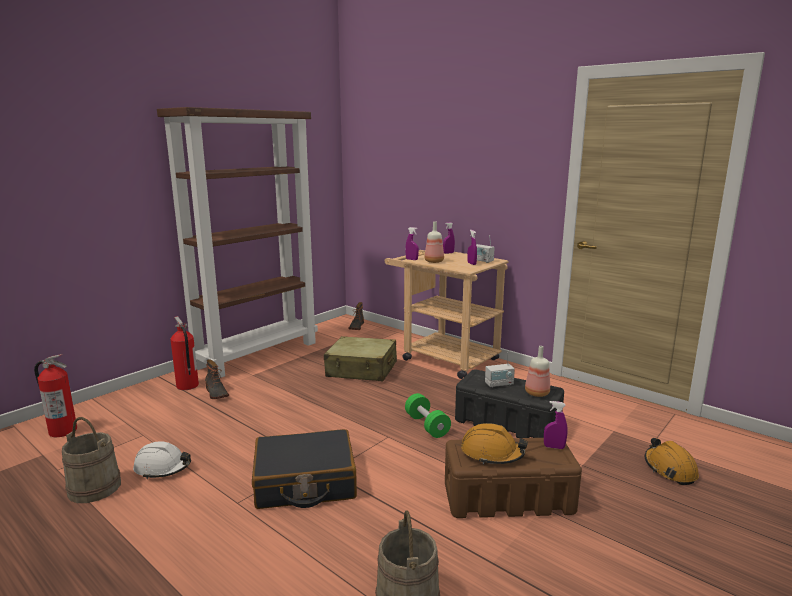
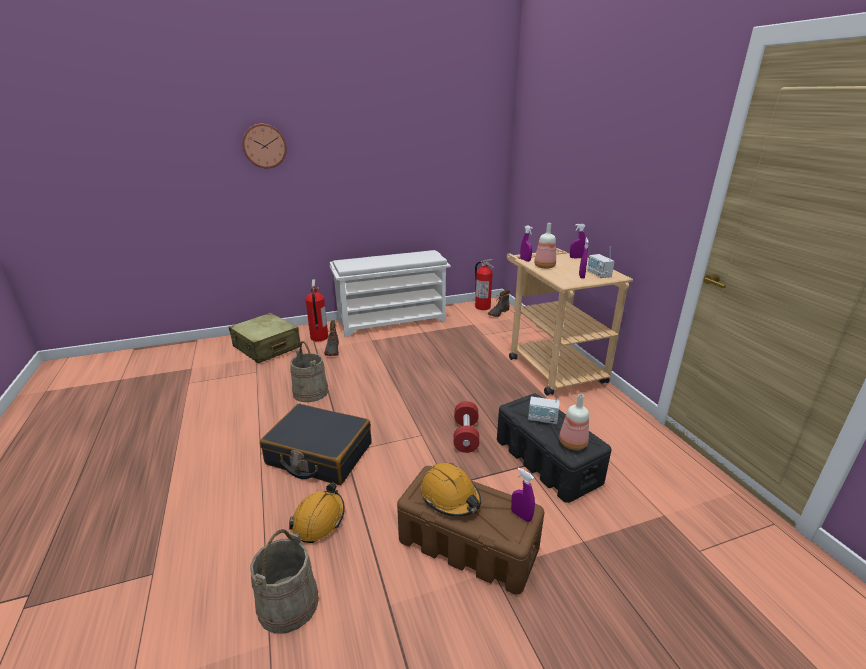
camera: 30 degrees right, 10 degrees up
(63, 431) = (217, 353): fire extinguisher -> fire extinguisher (482, 307)
(95, 487) = (194, 405): beige bucket -> beige bucket (311, 392)
(106, 167) = (264, 146): none -> wall clock
(163, 468) = (243, 404): white hard hat -> none
(257, 354) = (393, 321): brown bookcase -> white shoe rack
(362, 369) = (462, 359): beige suitcase -> beige suitcase (266, 347)
(427, 425) = (466, 436): green dumbbell -> red dumbbell
(669, 469) = (690, 593): orange hard hat -> orange hard hat (319, 519)

